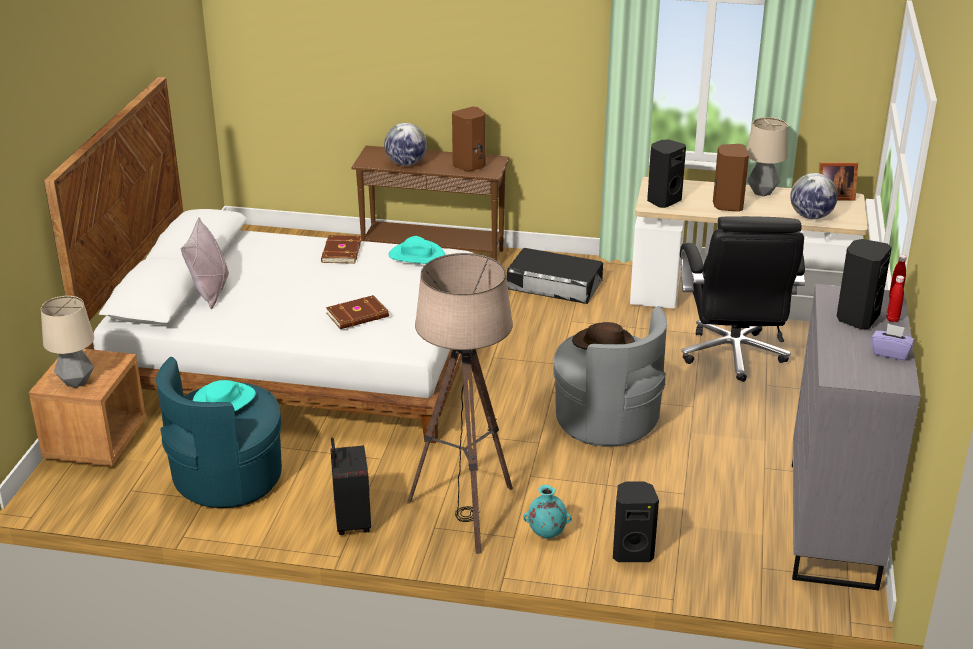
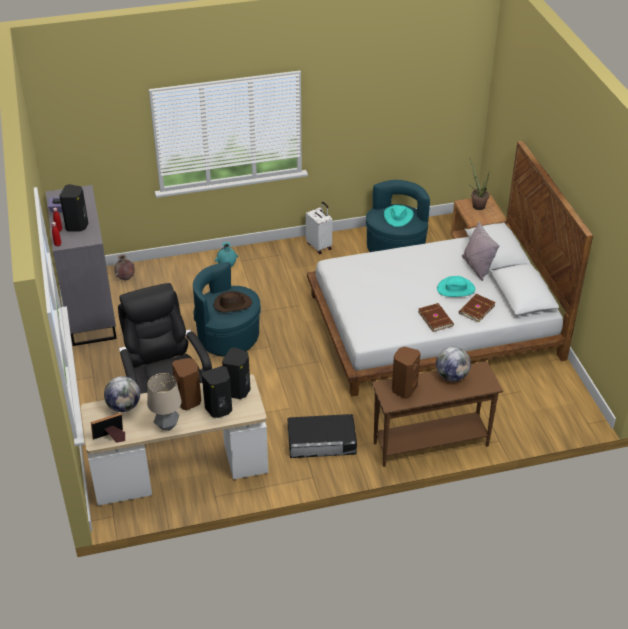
camera: 155 degrees right, 10 degrees up
(76, 382) = (476, 205): table lamp -> potted plant
(351, 522) = (319, 246): black suitcase -> white suitcase
(358, 315) = (377, 271): brown book -> brown book (476, 309)
(416, 256) = (386, 330): turquoise hat -> turquoise hat (456, 289)
(465, 513) = (270, 265): floor lamp -> none
(606, 419) = (229, 337): grey armchair -> turquoise armchair
(632, 552) = (183, 269): black speaker -> black speaker (219, 409)
(752, 567) = (125, 278): none -> brown vase

